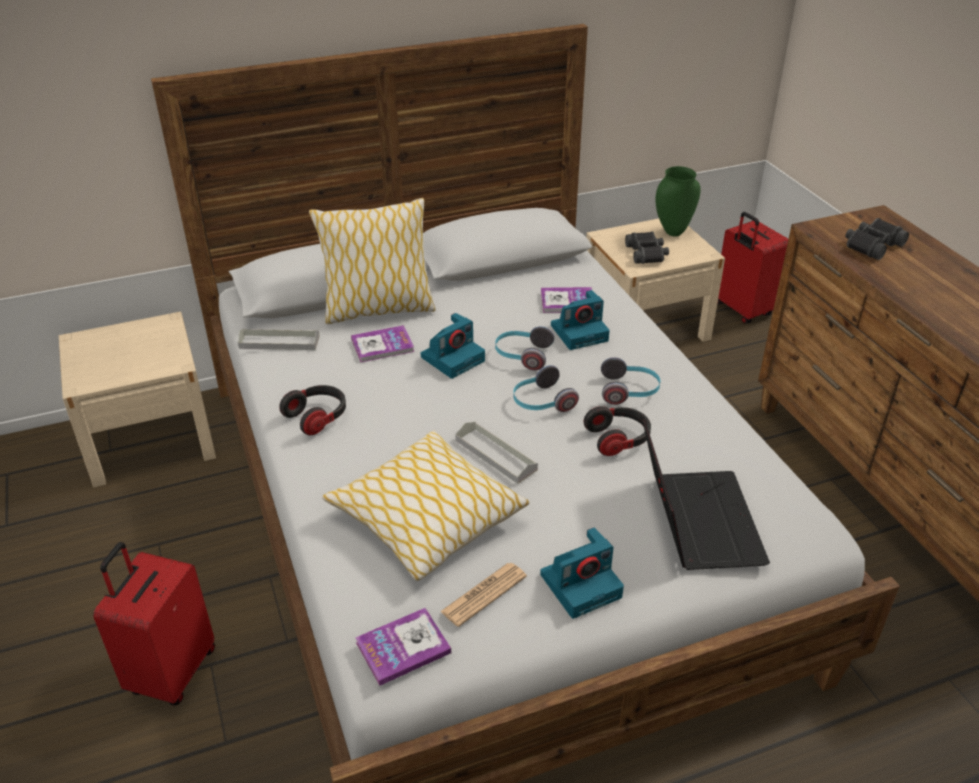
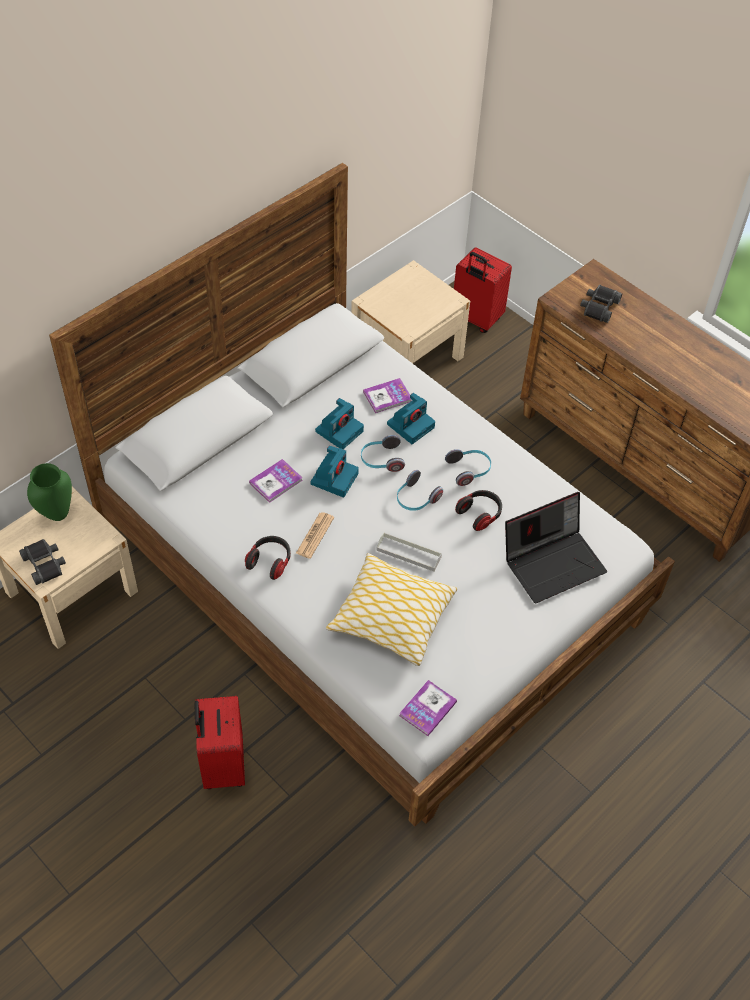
camera: 25 degrees left, 15 degrees up
(279, 342) = (196, 502): grey tray -> none
(378, 309) = (250, 447): pillow -> none
(484, 594) = (455, 658): newspaper -> newspaper (315, 535)
(582, 584) = (507, 631): camera -> camera (339, 430)
(647, 253) = (409, 313): black binoculars -> black binoculars (45, 564)
(672, 232) = (419, 281): green vase -> green vase (56, 513)
(696, 520) = (553, 562): laptop -> laptop turned 90 degrees clockwise

